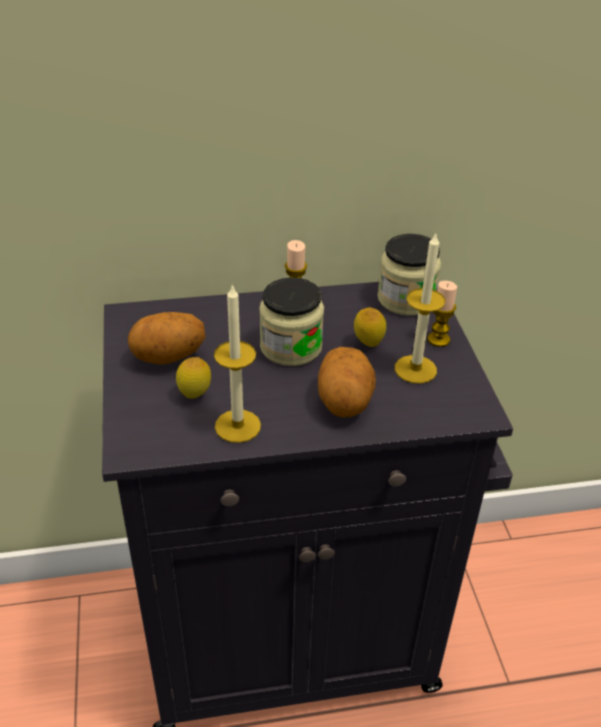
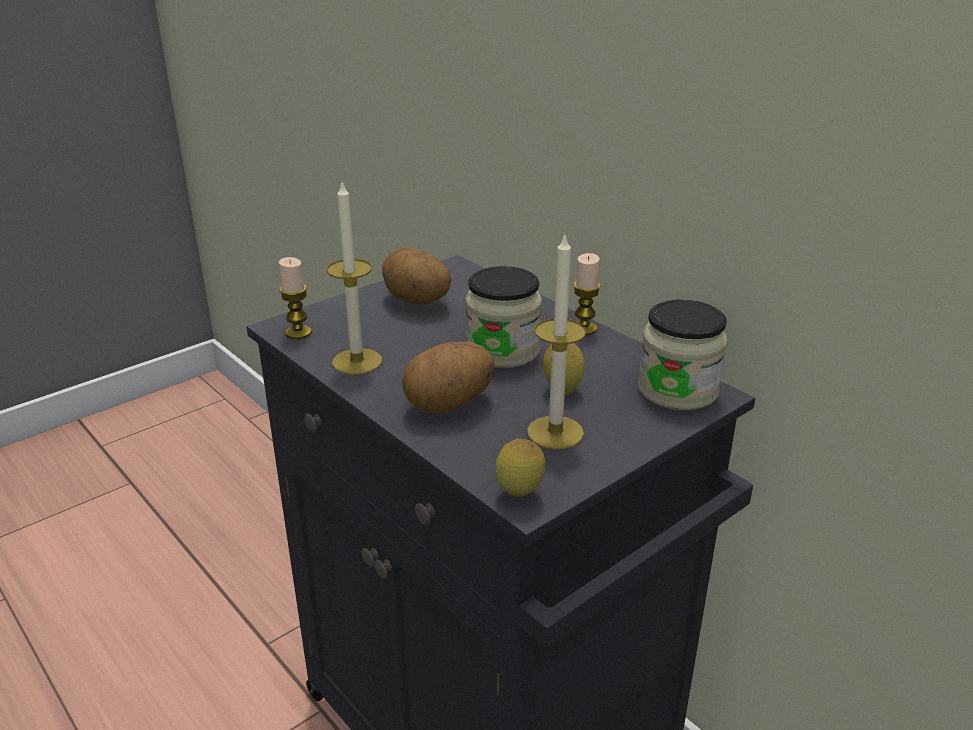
camera: 60 degrees right, 10 degrees down
(195, 396) = (378, 329): lemon -> lemon (519, 495)
(438, 339) = (630, 432): candle -> candle (298, 333)

